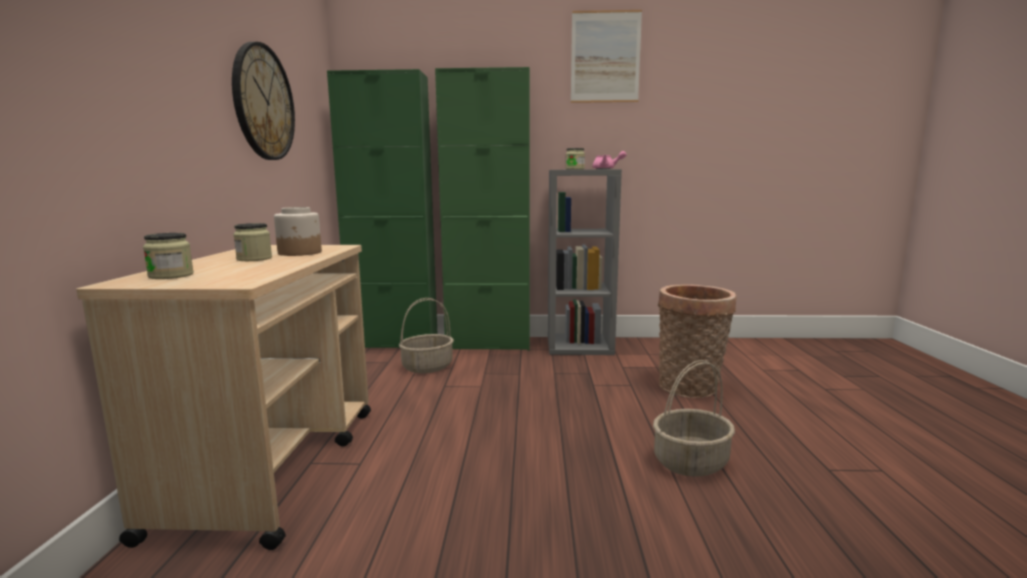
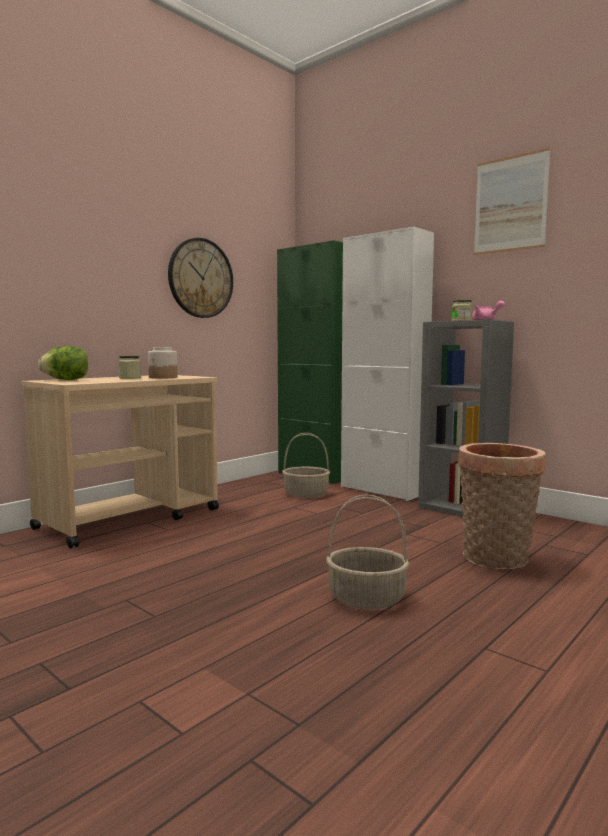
camera: 40 degrees right, 5 degrees down
(171, 275) = (66, 380): jar -> lettuce
(488, 344) = (382, 490): green cabinet -> white cabinet

